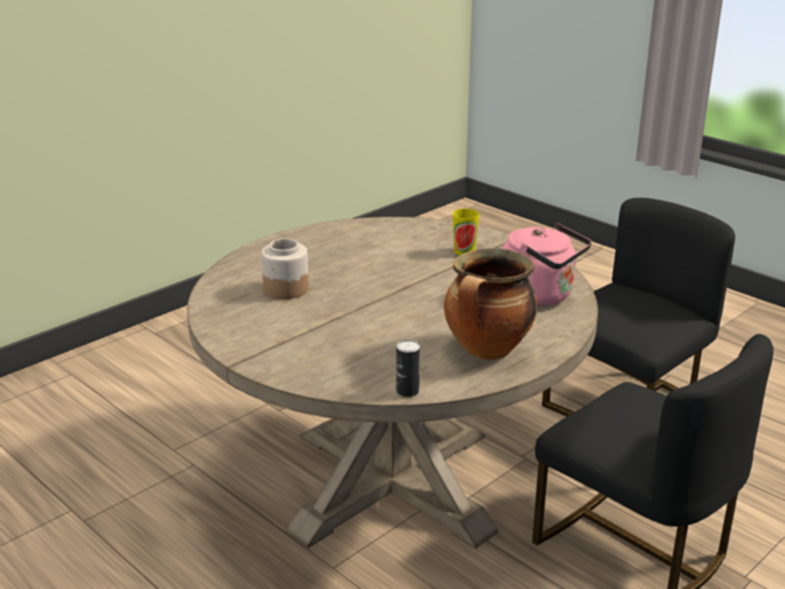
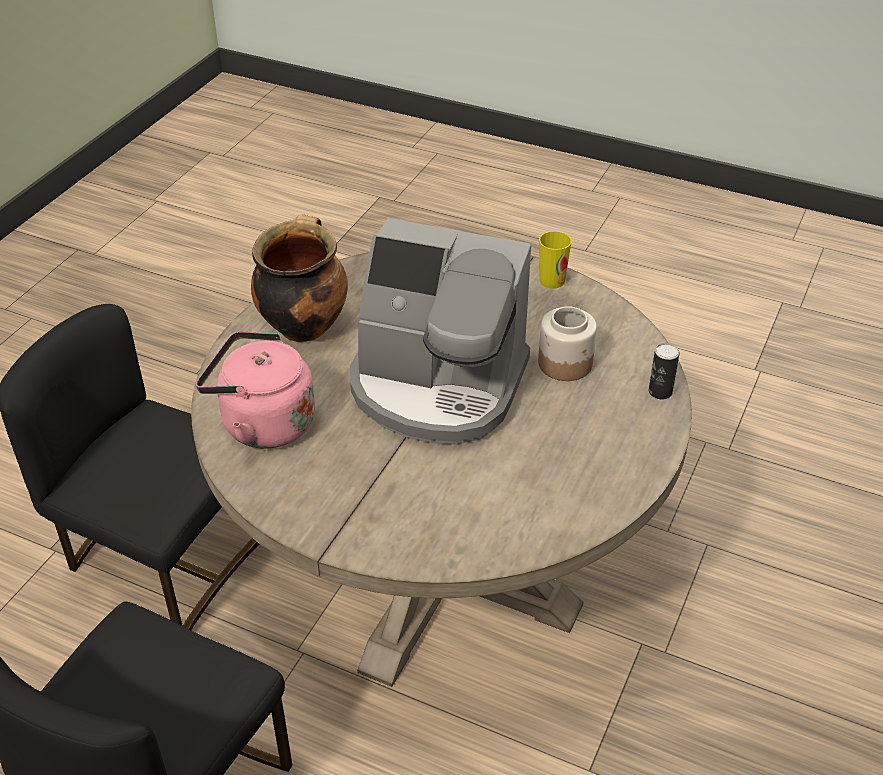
camera: 160 degrees right, 15 degrees up
(395, 293) = (437, 386): none -> coffee machine
(407, 391) = (361, 266): can -> can (660, 392)
(464, 251) = (388, 496): cup -> cup (552, 280)

